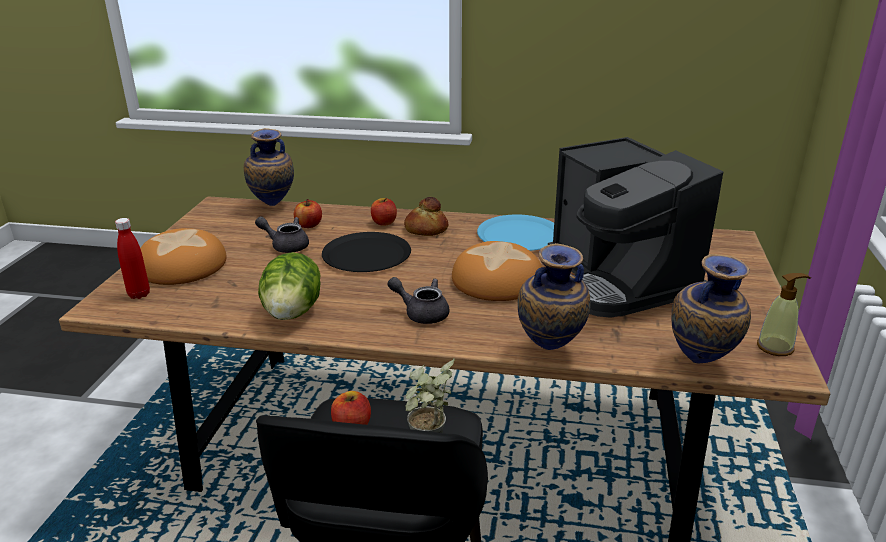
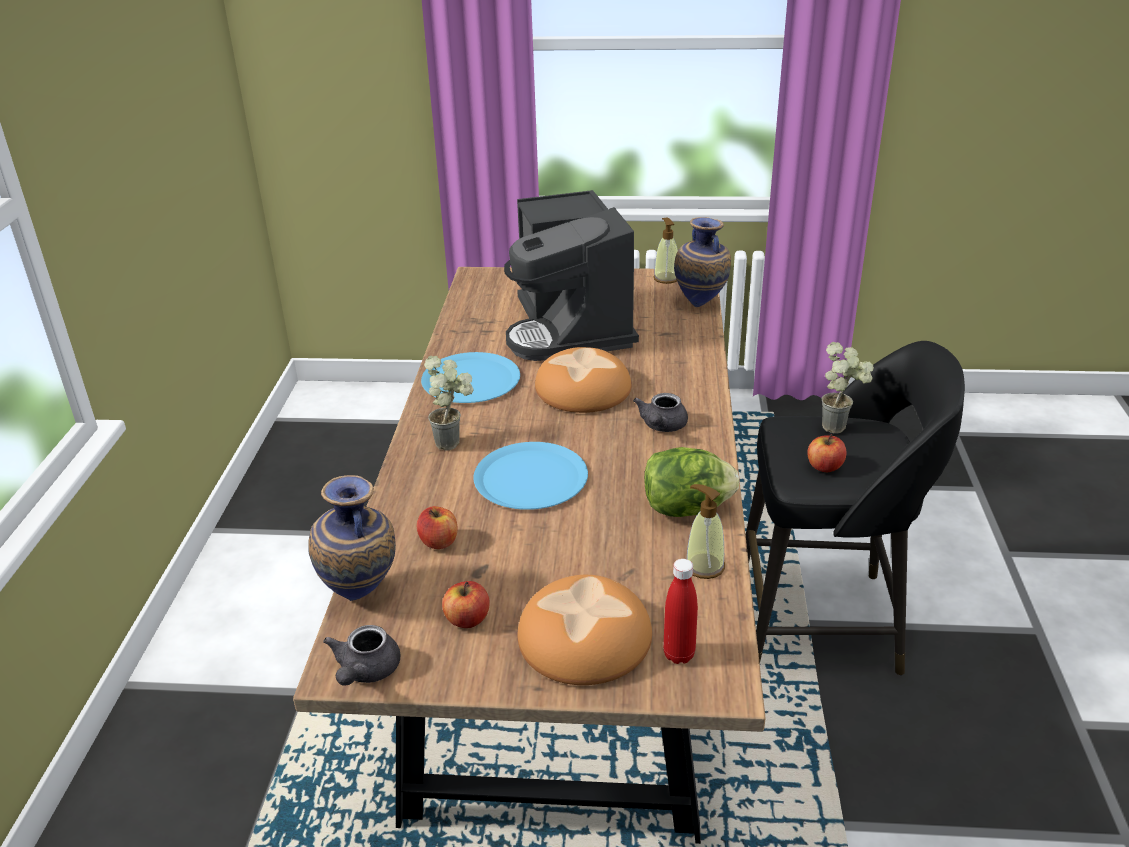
camera: 95 degrees left, 5 degrees up
(217, 313) = (704, 566): none -> soap dispenser
(286, 246) = (510, 550): grey teapot -> grey teapot (365, 672)
(366, 254) = (531, 478): black plate -> blue plate
(384, 222) = (431, 476): apple -> apple (467, 619)
(425, 229) = (454, 442): bread -> potted plant
(549, 352) = (706, 361): vase -> none
(620, 280) = (571, 329): coffee machine -> coffee machine turned 105 degrees clockwise

